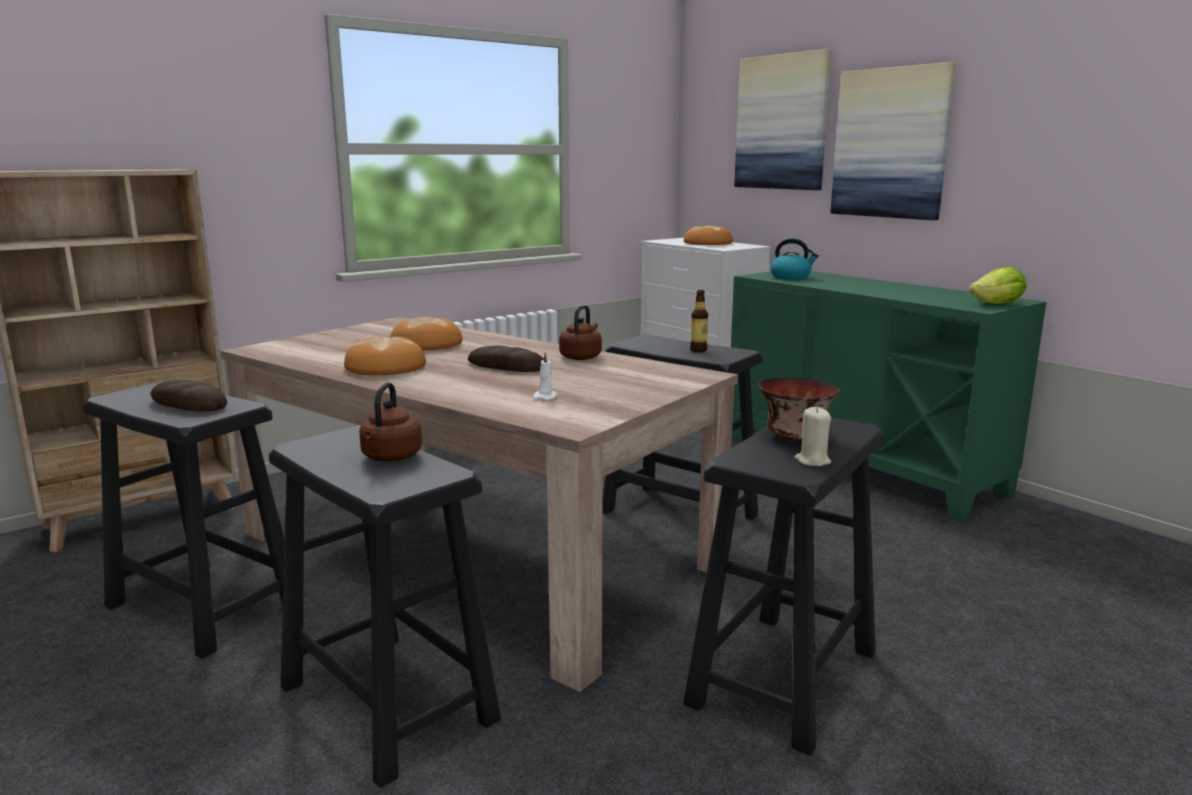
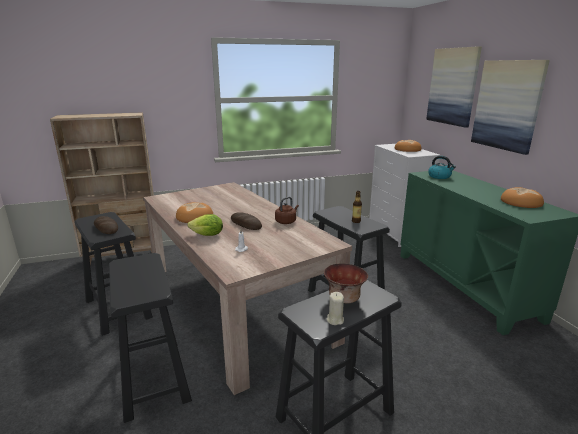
camera: 20 degrees right, 5 degrees up
(390, 457) = (147, 277): brown kettle -> none
(426, 344) = (226, 203): bread -> bread (521, 202)
(997, 304) = (545, 215): lettuce -> lettuce (207, 235)

